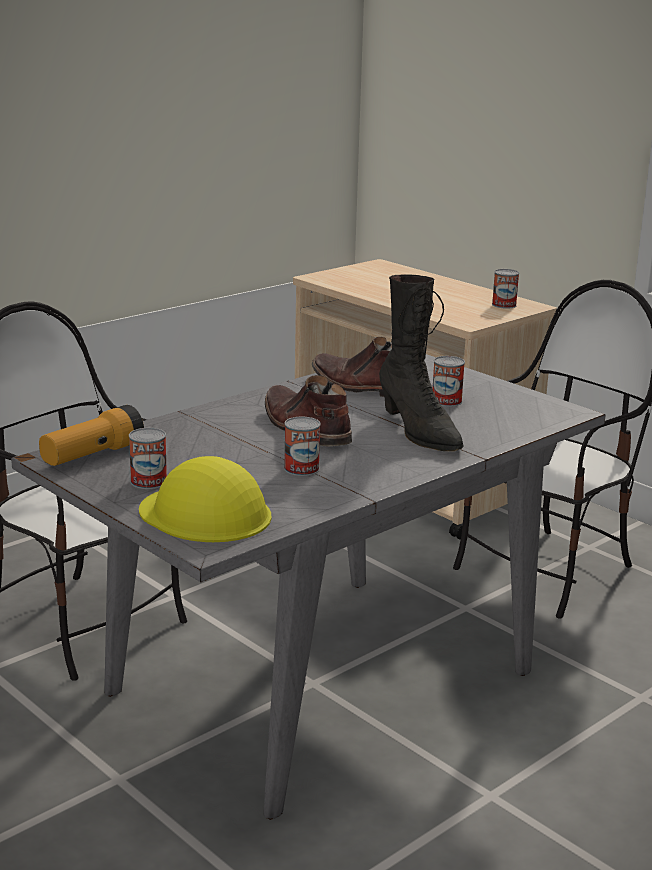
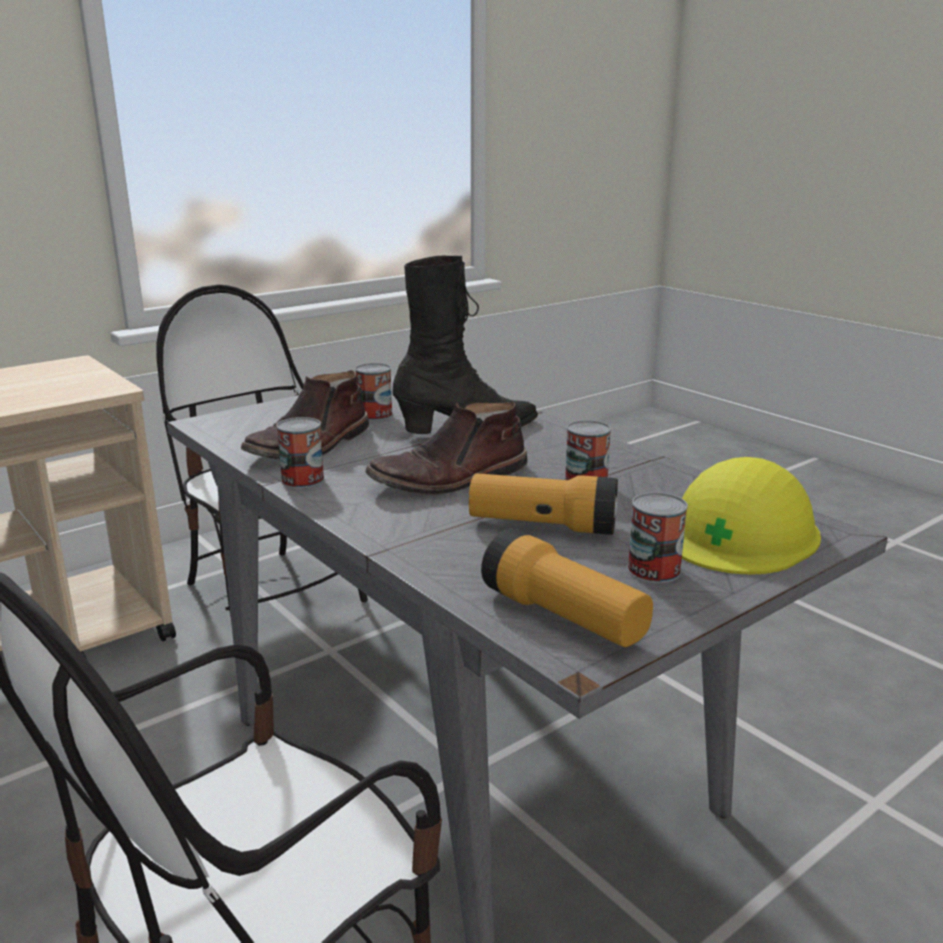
camera: 85 degrees left, 0 degrees up
(220, 453) = (543, 526): none -> flashlight
(504, 305) = (53, 371): can -> can (302, 480)

